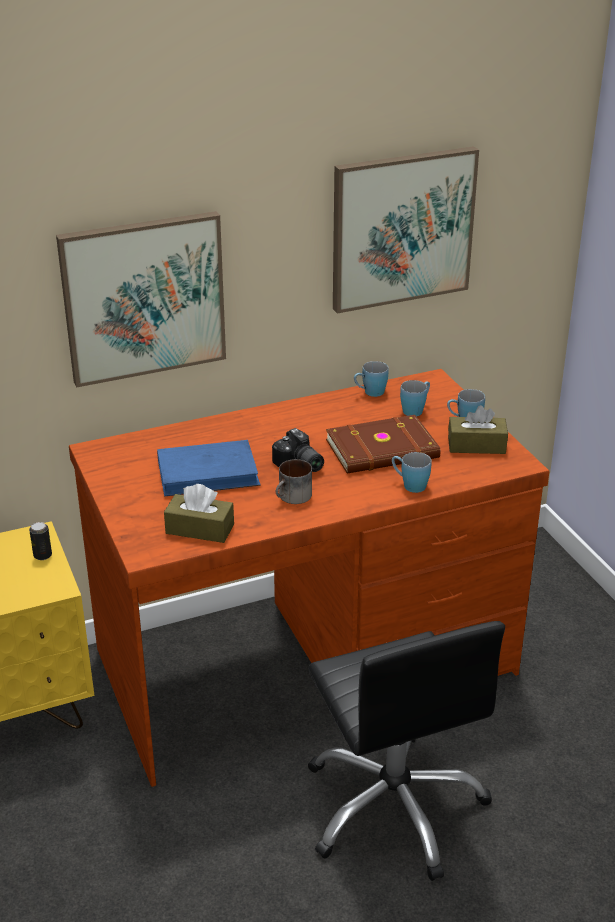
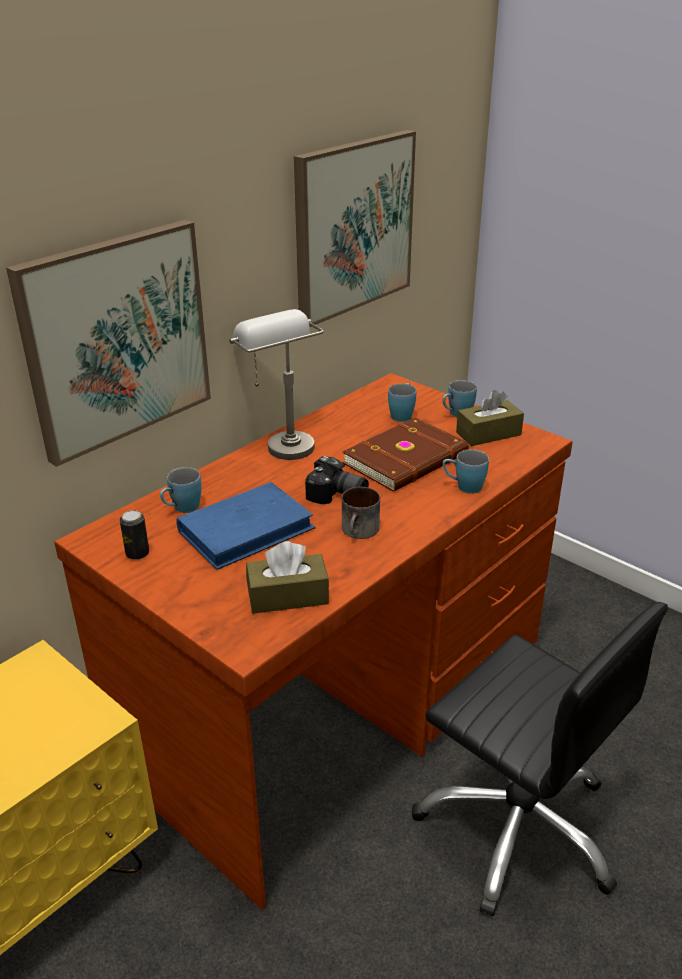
camera: 25 degrees left, 0 degrees up
(42, 555) = (57, 685): can -> can (137, 553)
(291, 409) = (281, 441): none -> grey table lamp
(370, 393) = (345, 408): blue mug -> blue mug (182, 509)

